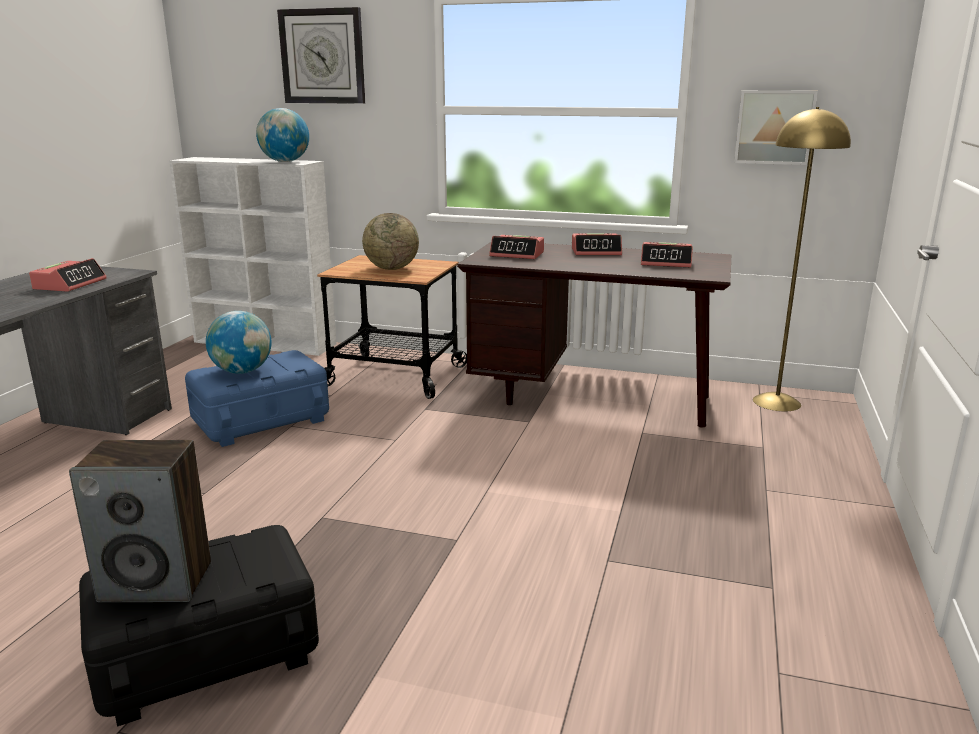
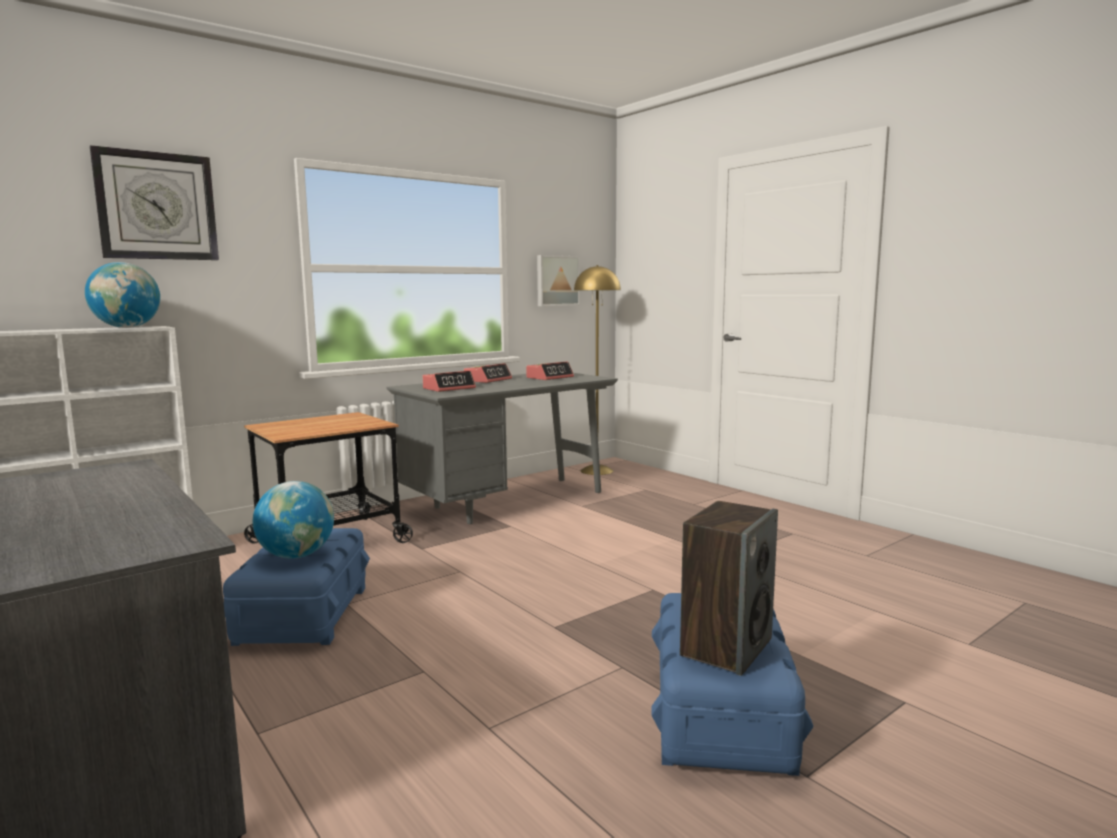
camera: 55 degrees left, 10 degrees down
(70, 284) = (101, 488): alarm clock -> none
(207, 652) = (719, 715): black storage box -> blue storage box
(391, 268) = (327, 424): globe -> none
(591, 398) = (508, 502): brown desk -> grey desk

